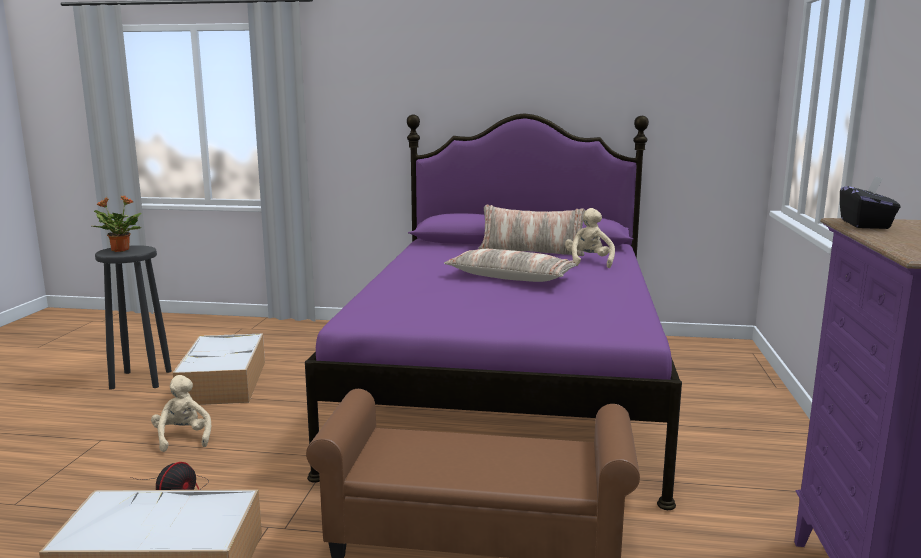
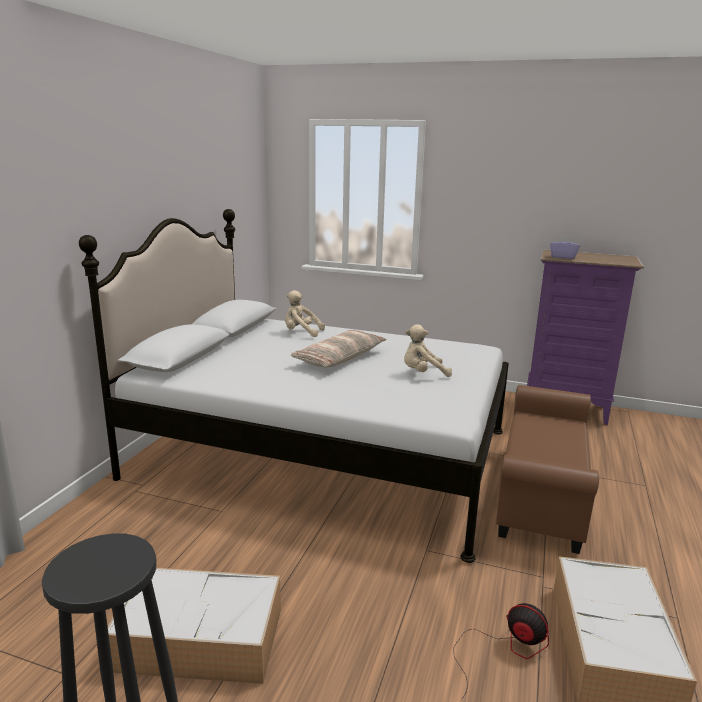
camera: 80 degrees left, 5 degrees up
(119, 250) = (91, 572): potted plant -> none
(183, 438) = (367, 662): beige plush toy -> beige plush toy (423, 373)
(508, 392) = (322, 453): purple bed -> white bed
(531, 251) = (247, 342): pillow -> none
(865, 224) = (563, 257): black tissue box -> purple tissue box

